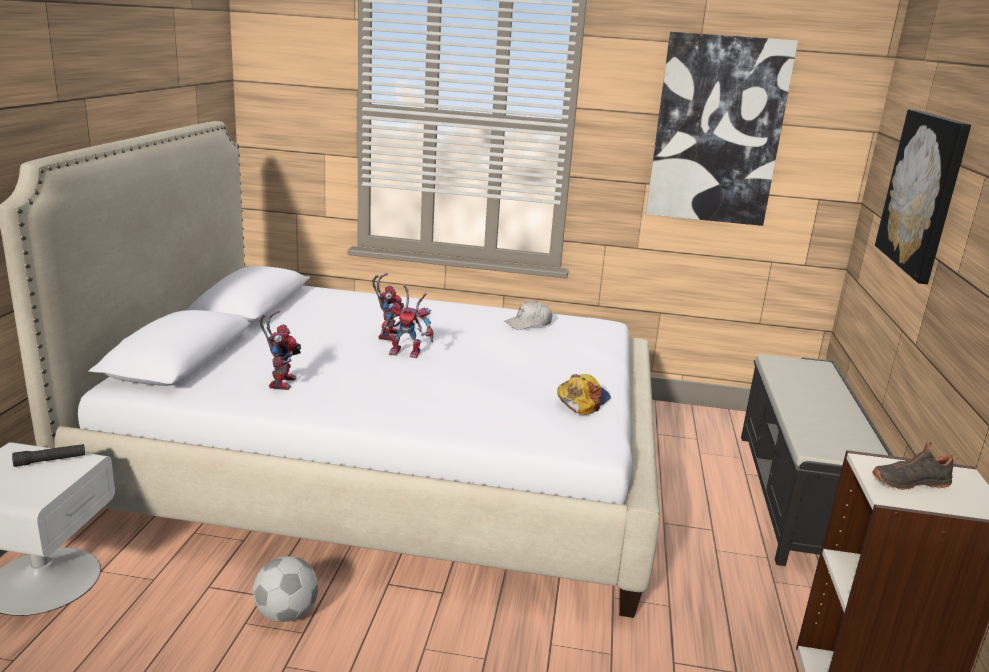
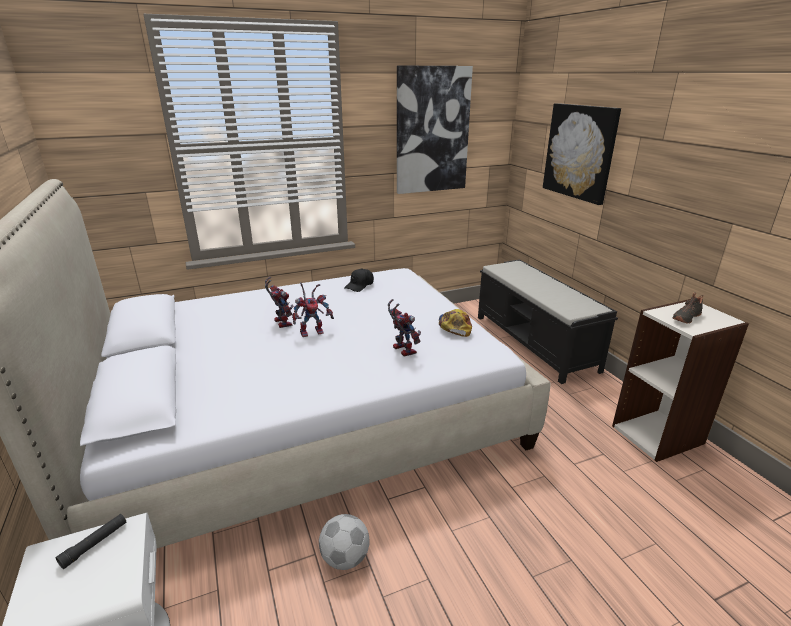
camera: 30 degrees left, 5 degrees up
(281, 381) = (251, 387): toy robot -> toy robot (401, 349)
(528, 324) = (359, 285): white cap -> black cap

